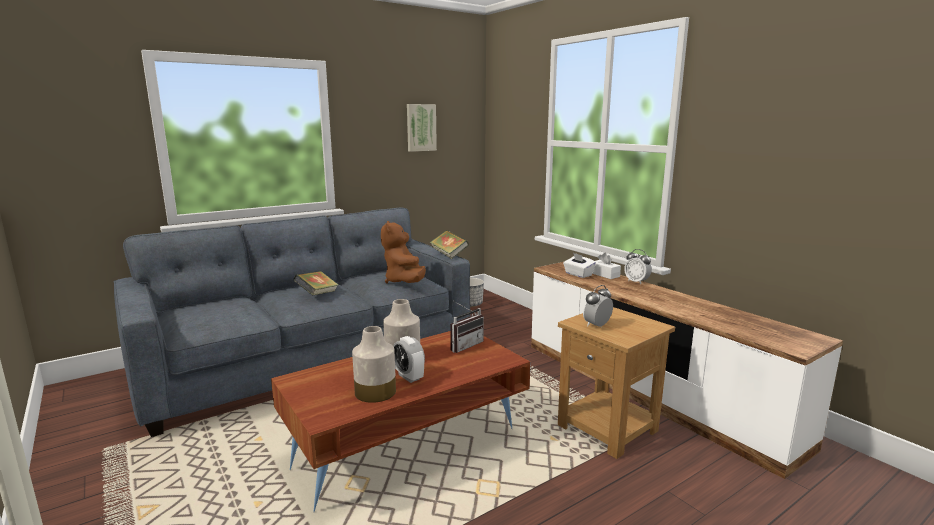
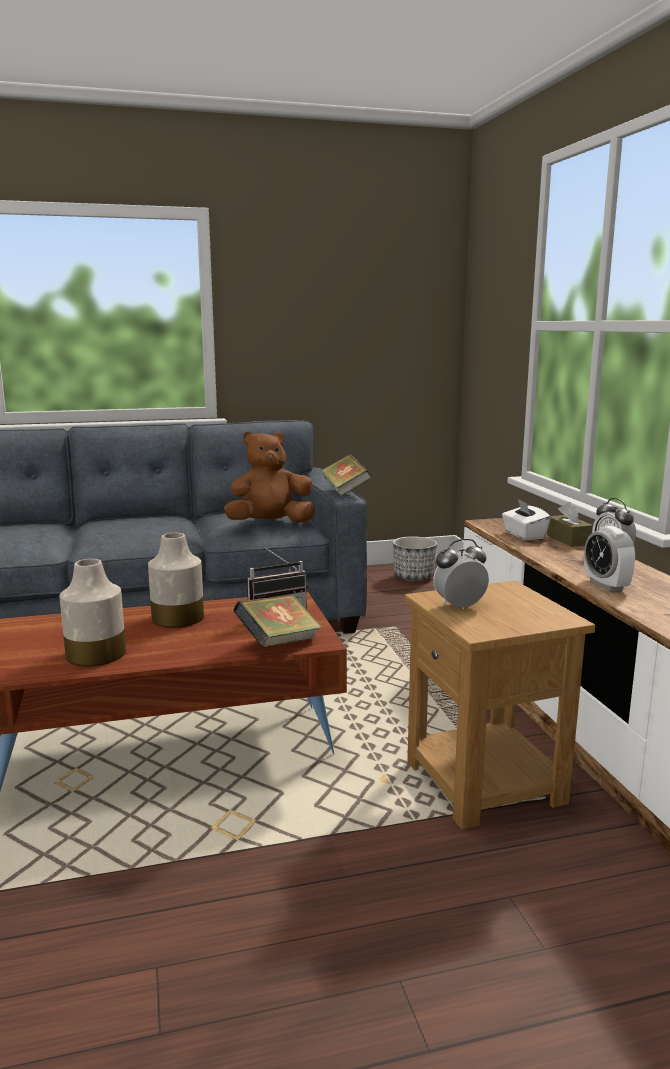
camera: 20 degrees right, 0 degrees up
(317, 295) = (140, 528): book -> book (278, 643)
(404, 282) = (270, 524): brown plush toy -> brown plush toy turned 60 degrees clockwise
(409, 377) = (157, 642): alarm clock -> alarm clock (606, 585)
(420, 127) = (353, 305): picture -> none
(604, 274) = (568, 539): white tissue box -> brown tissue box

